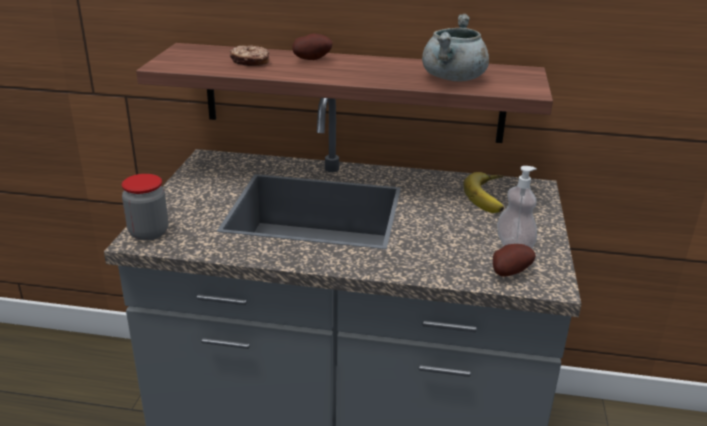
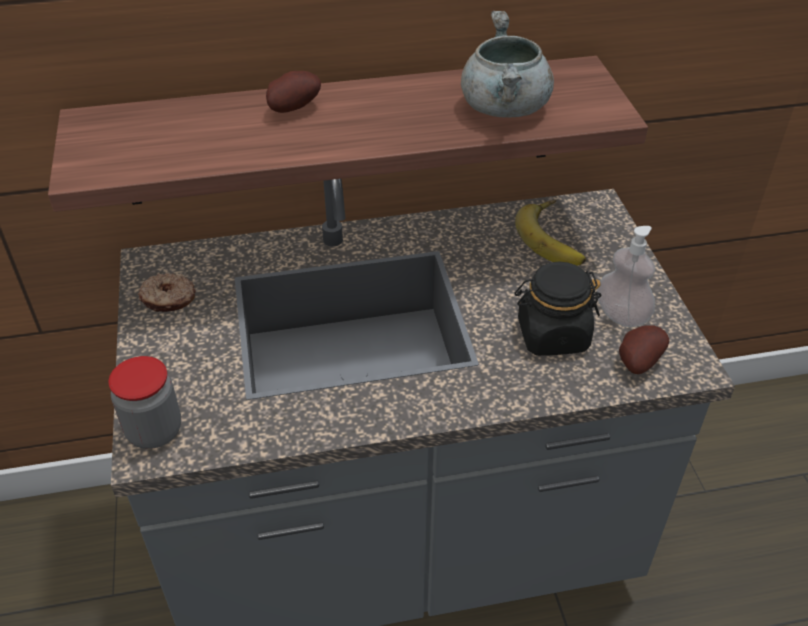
camera: 20 degrees left, 15 degrees up
(250, 62) = (208, 134): donut -> donut (169, 299)
(452, 245) = (552, 335): none -> black jar

